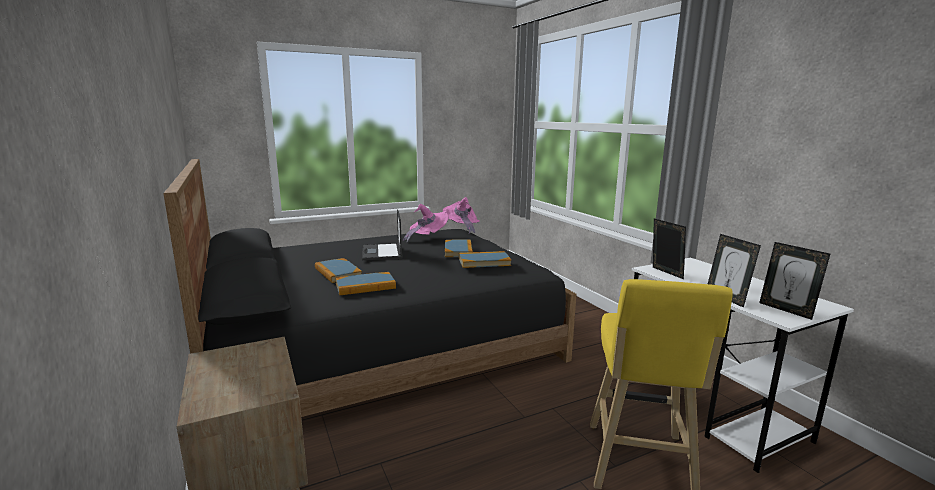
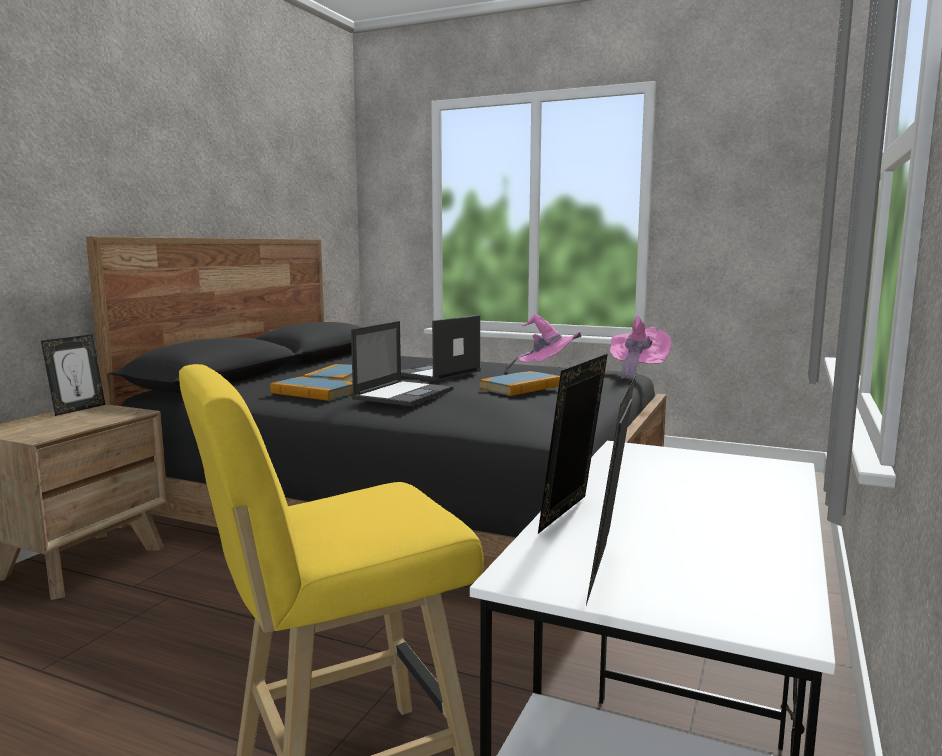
camera: 50 degrees right, 5 degrees down
(428, 271) = (404, 394): none -> laptop
(484, 262) = (494, 400): book -> none
(665, 273) = (628, 460): picture frame -> picture frame (78, 409)

